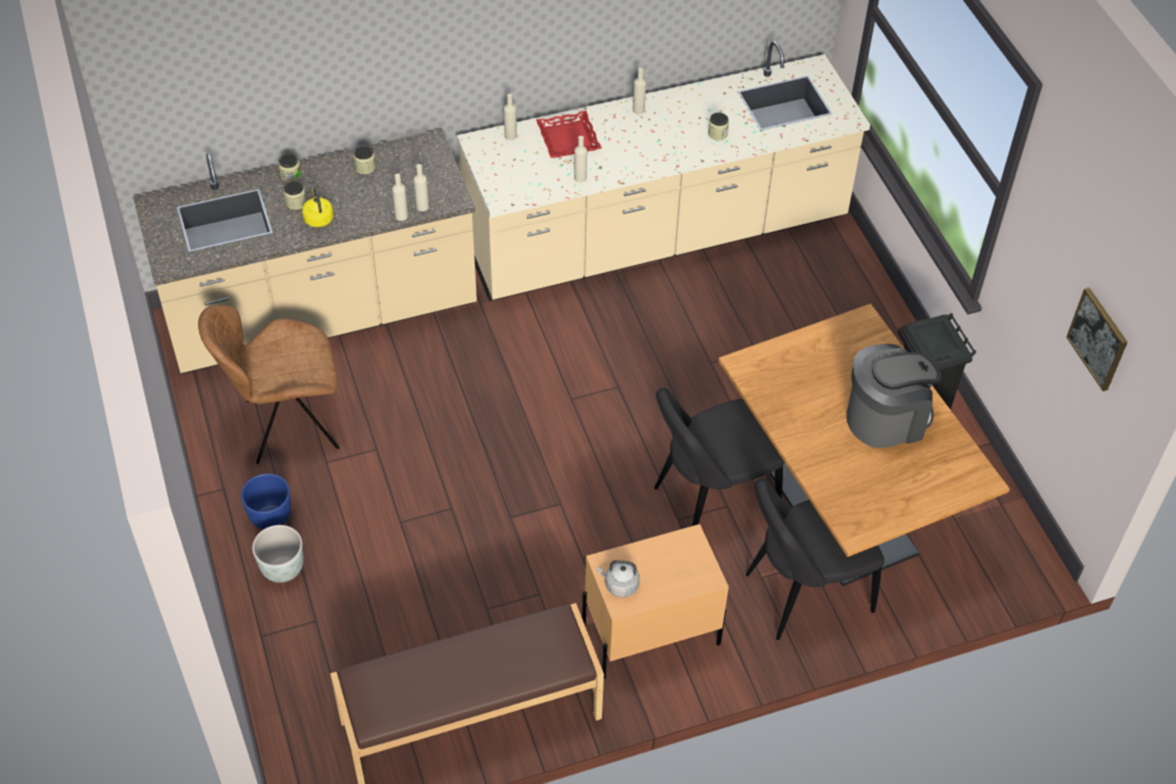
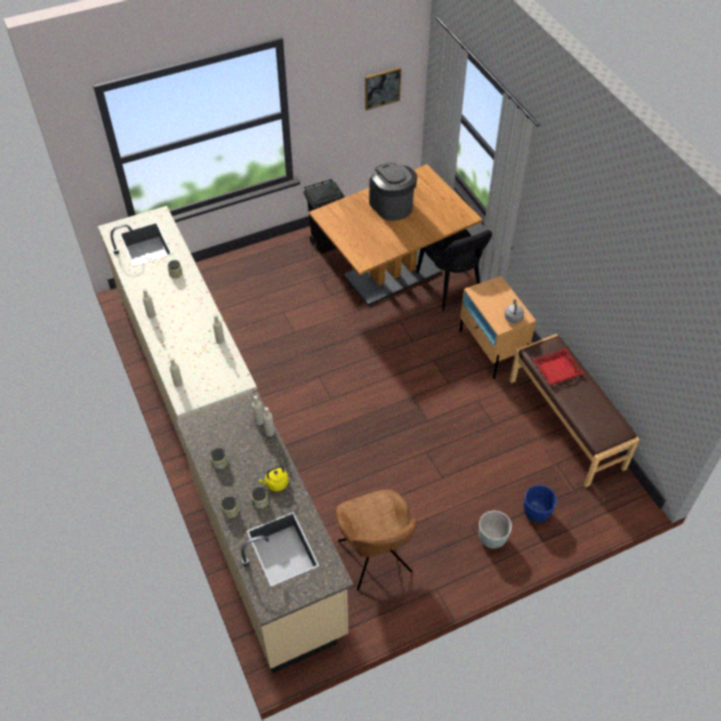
camera: 95 degrees left, 0 degrees up
(270, 517) = (454, 554): blue planter -> blue planter (536, 513)
(569, 139) = (181, 350): red tray -> red tray (557, 369)
(710, 501) = (398, 328): black chair -> none

